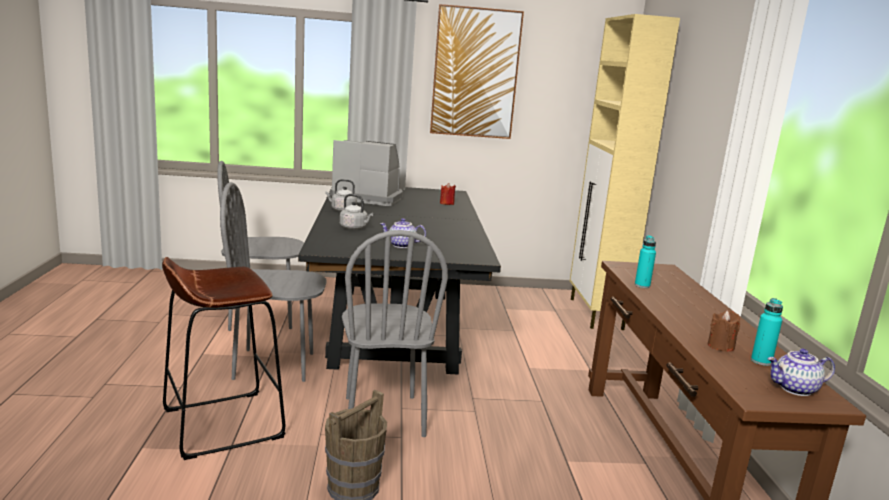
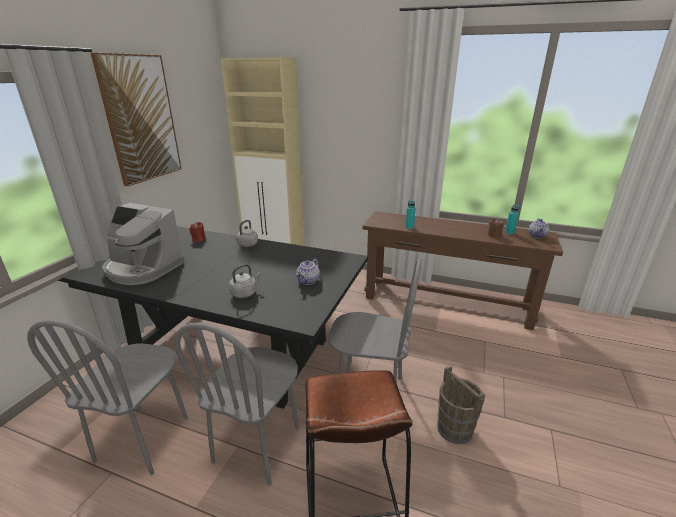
camera: 65 degrees left, 10 degrees up
(342, 210) = (178, 289): grey kettle -> grey kettle (247, 245)
(368, 197) = (143, 268): coffee machine -> coffee machine turned 105 degrees counterclockwise

